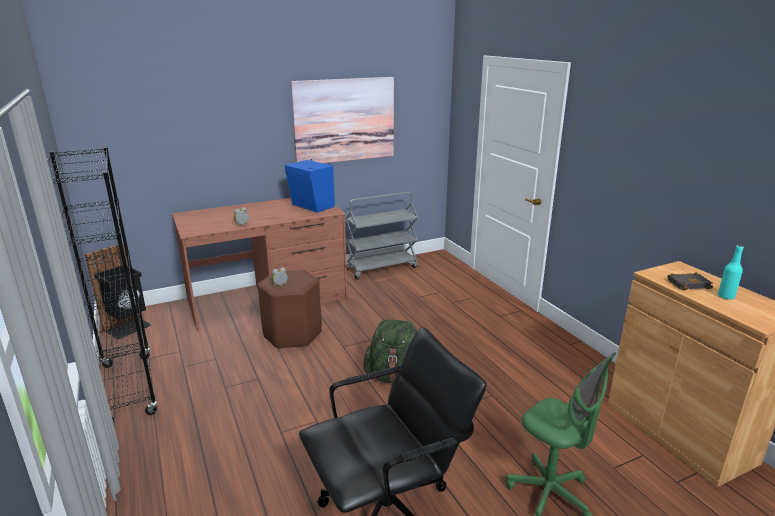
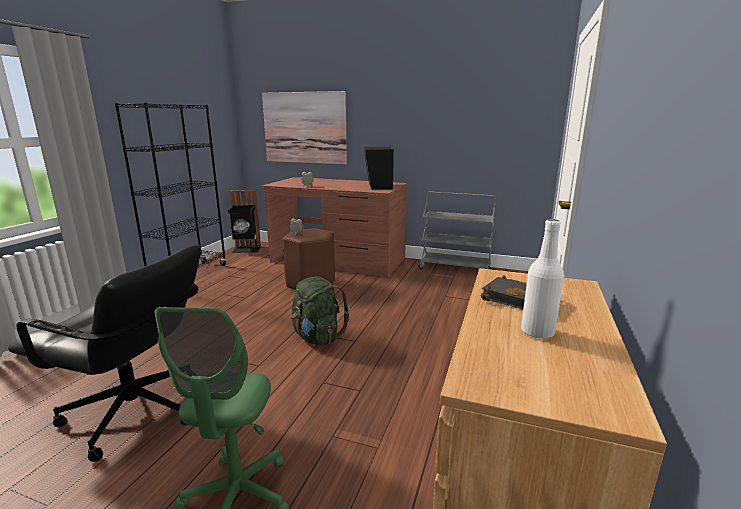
camera: 45 degrees right, 5 degrees down
(312, 206) = (378, 186): blue speaker -> black speaker
(344, 120) = (436, 115): picture -> picture (304, 128)
(726, 296) = (537, 332): turquoise bottle -> white bottle

